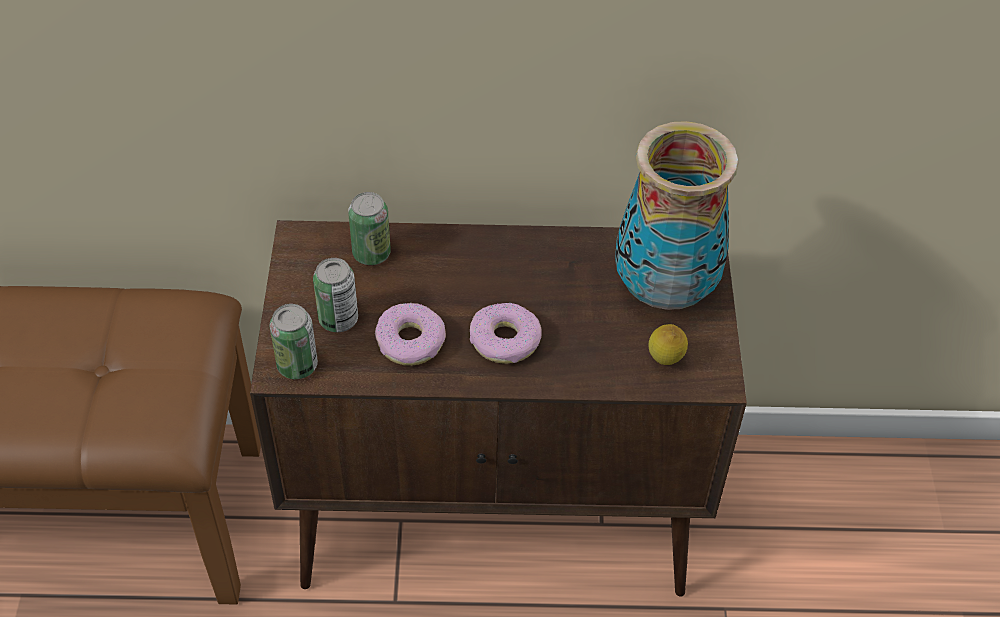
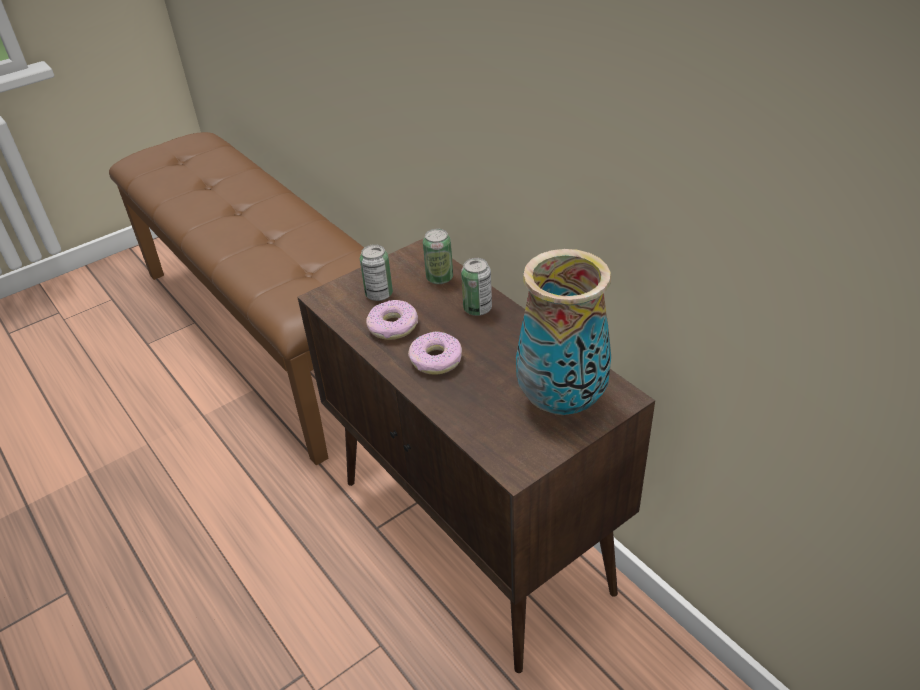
camera: 55 degrees right, 10 degrees down
(297, 365) = (331, 300): can -> can (477, 309)
(664, 361) = (501, 435): lemon -> none

